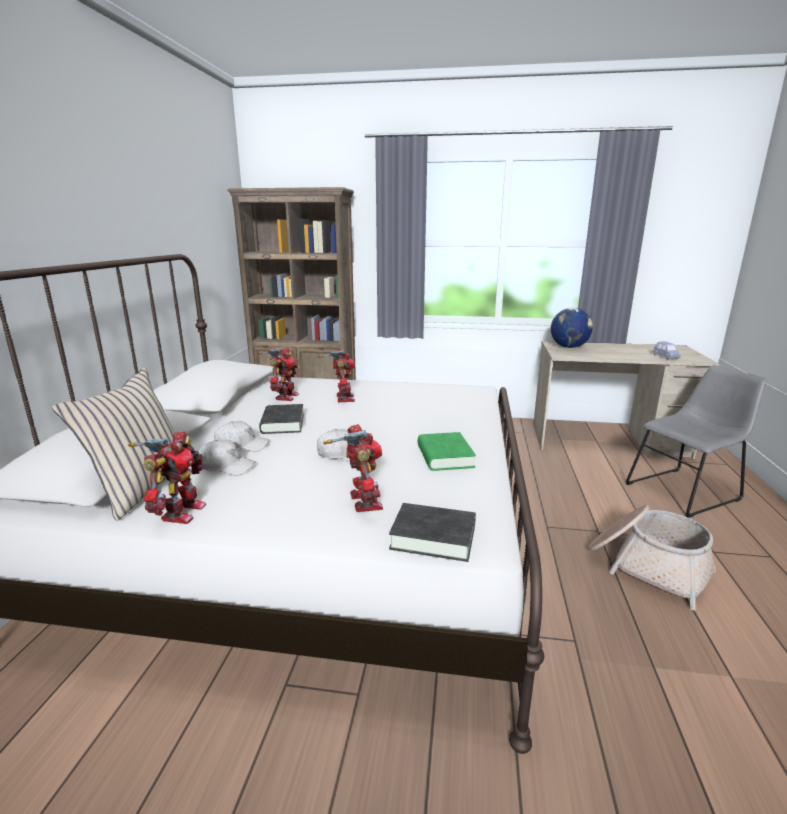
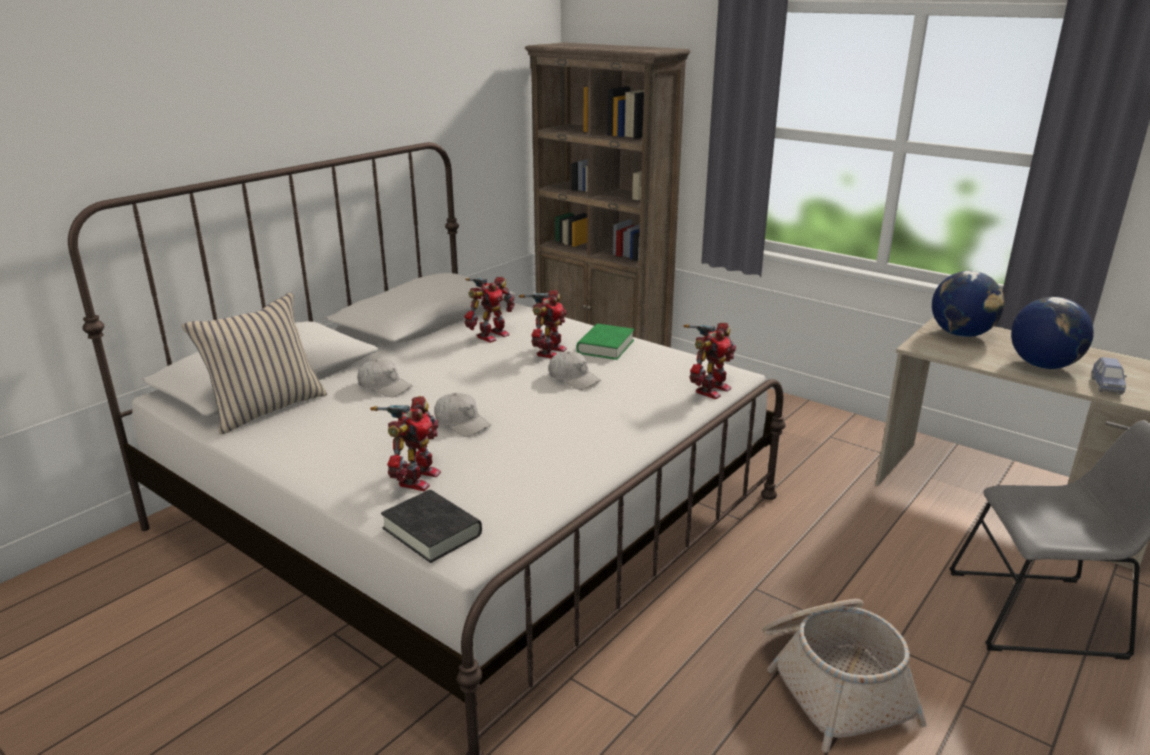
camera: 30 degrees right, 5 degrees up
(180, 512) = (270, 441): toy robot -> toy robot (710, 389)
(226, 466) = (348, 406): white cap -> white cap (573, 378)
(282, 423) = (449, 370): black book -> none
(445, 456) = (558, 454): green book -> green book (605, 346)
(626, 353) = (1042, 365): none -> globe

